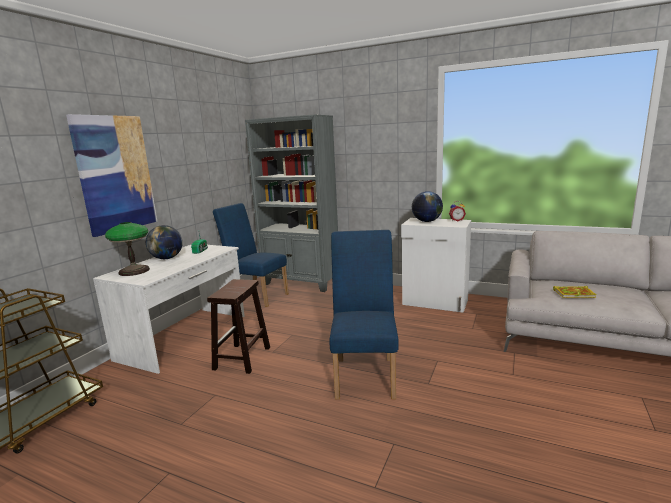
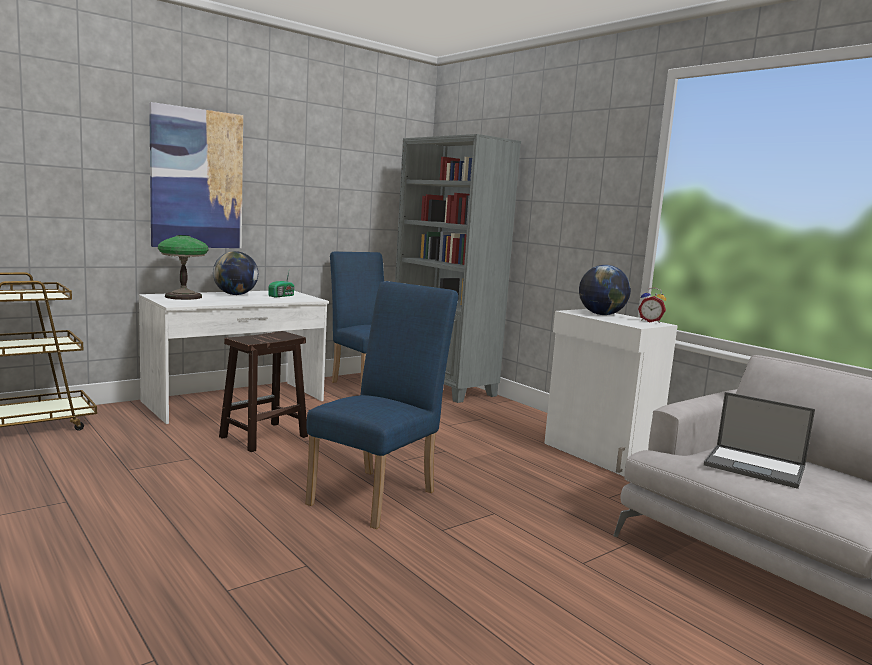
camera: 25 degrees right, 5 degrees down
(574, 294) = (756, 467): book -> laptop

